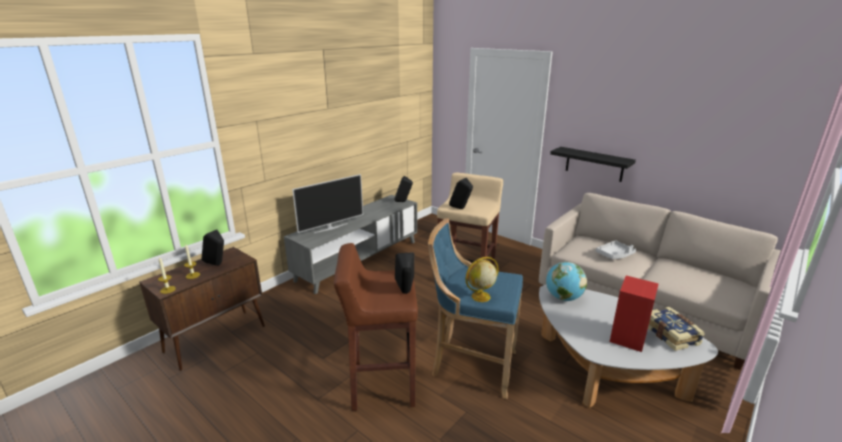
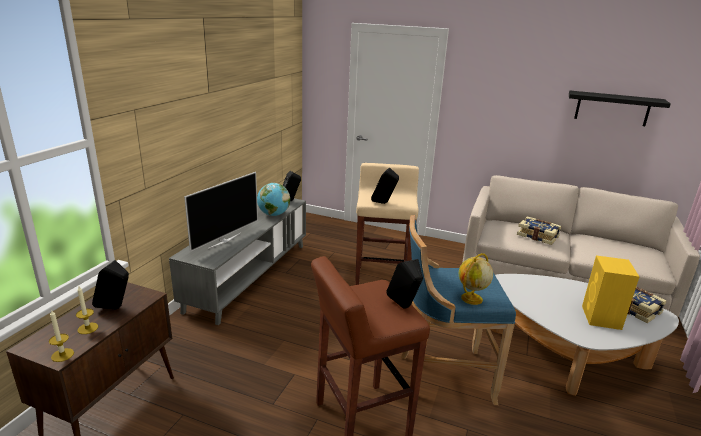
camera: 20 degrees left, 0 degrees up
(563, 298) = (519, 287): globe -> globe (273, 214)
(594, 164) = (495, 146): black shelf -> black shelf (612, 108)
(615, 255) = (538, 236): grey tray -> book
(628, 338) = (601, 318): red speaker -> yellow speaker

